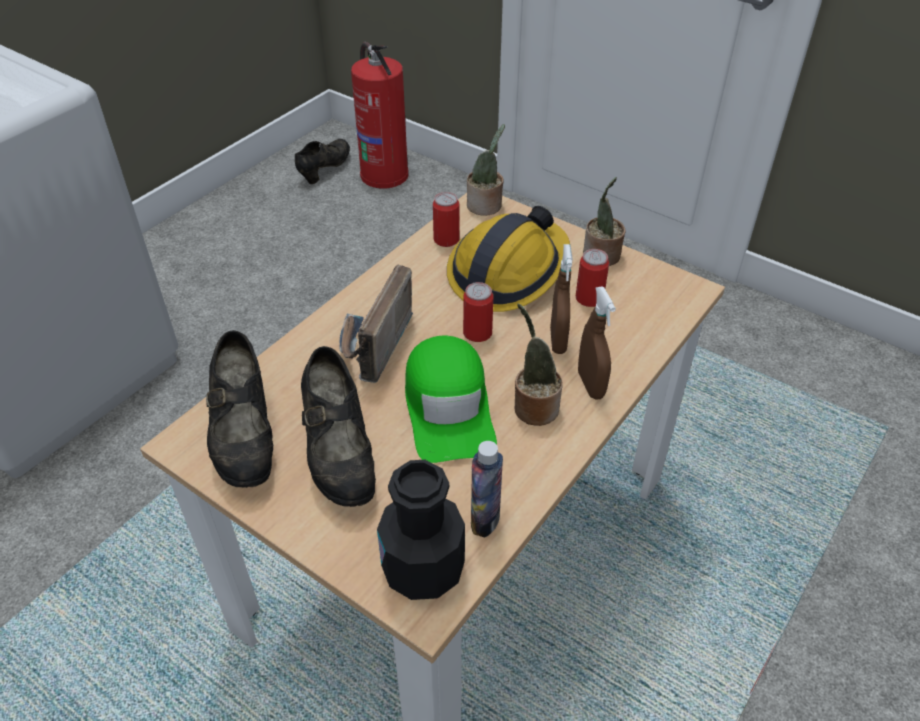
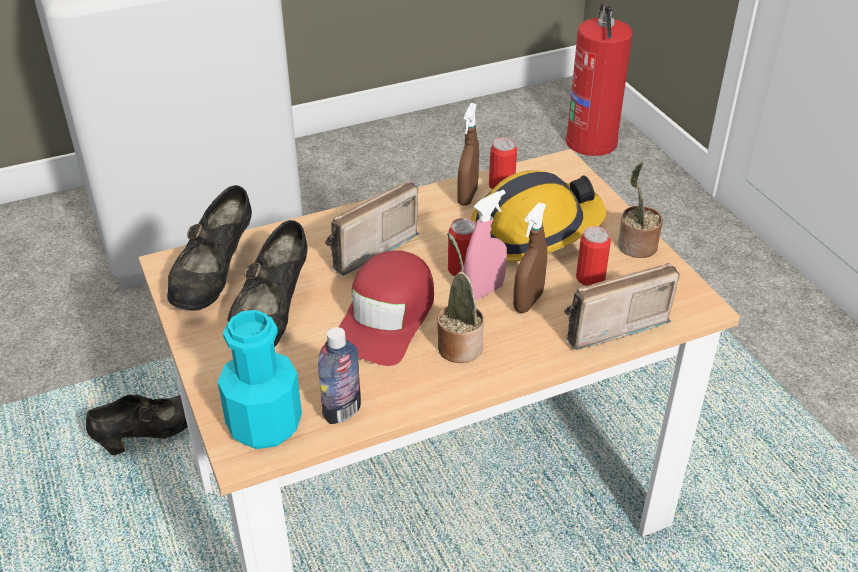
camera: 30 degrees right, 5 degrees down
(325, 170) = (537, 120): black shoe -> black shoe (151, 434)
(423, 568) = (264, 424): black bottle -> turquoise bottle
(449, 408) = (386, 318): green cap -> red cap
(486, 206) = (562, 169): potted plant -> none
(513, 346) = (484, 291): none -> pink spray bottle
(590, 385) = (525, 348): brown spray bottle -> brown spray bottle (467, 196)
(635, 335) = (606, 324): none -> radio

